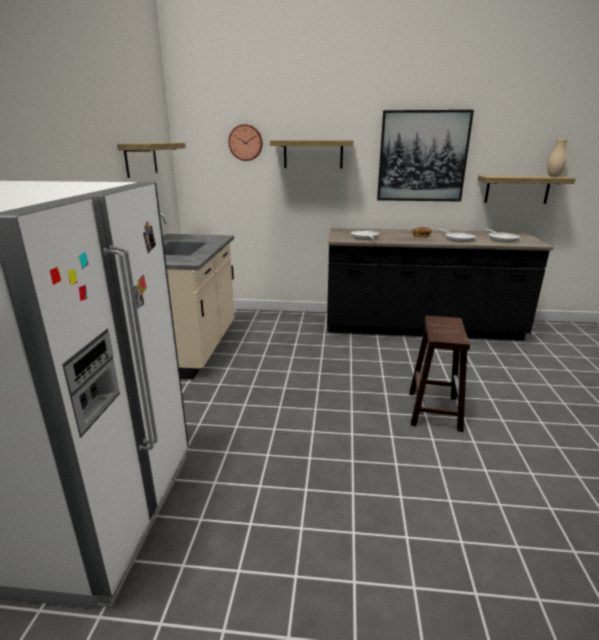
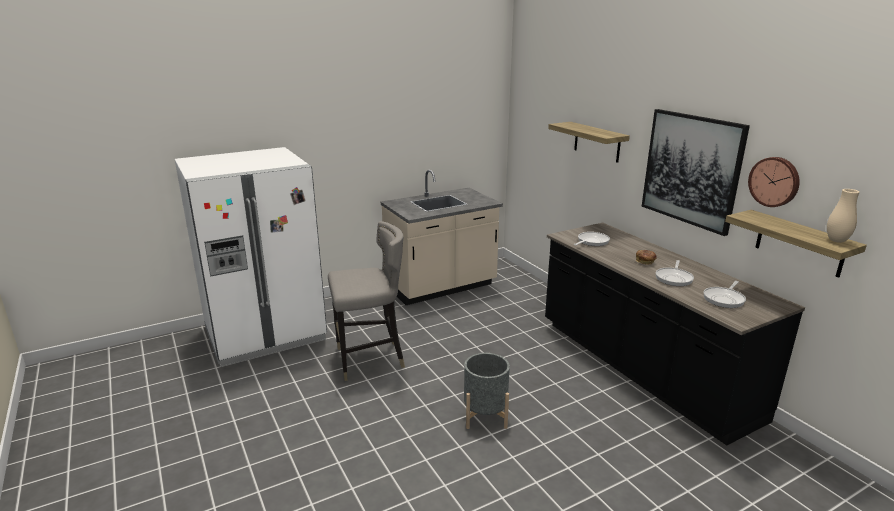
camera: 55 degrees right, 0 degrees up
(141, 159) = (449, 126): shelf -> none
(246, 142) = (551, 119): wall clock -> wall clock (774, 181)
(271, 440) = (370, 359): none -> grey stool
(433, 410) = (485, 415): brown stool -> grey planter

